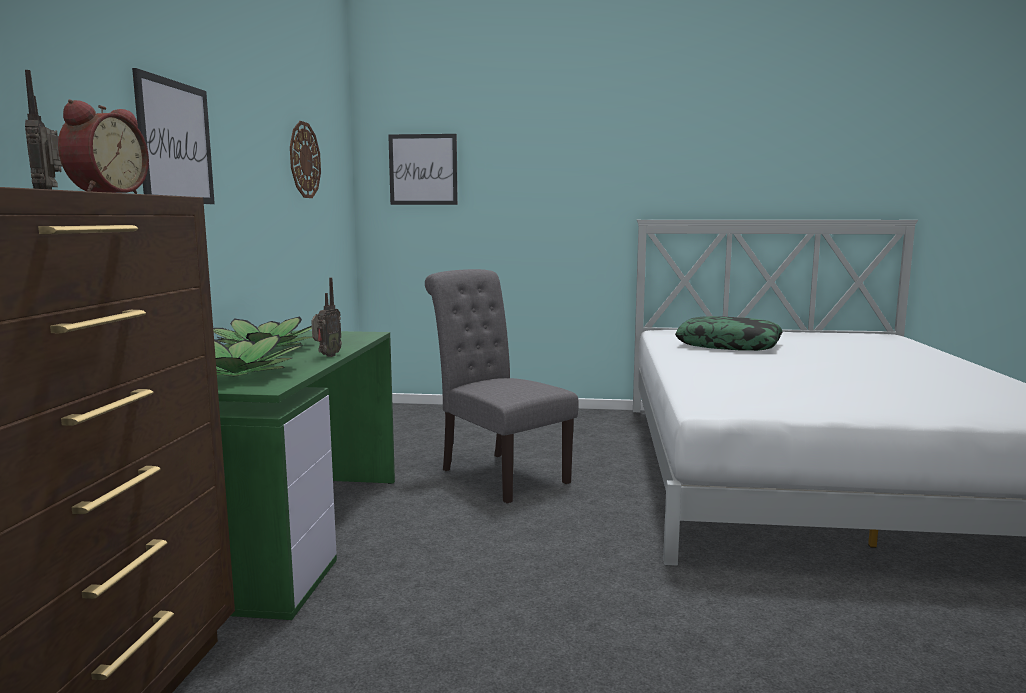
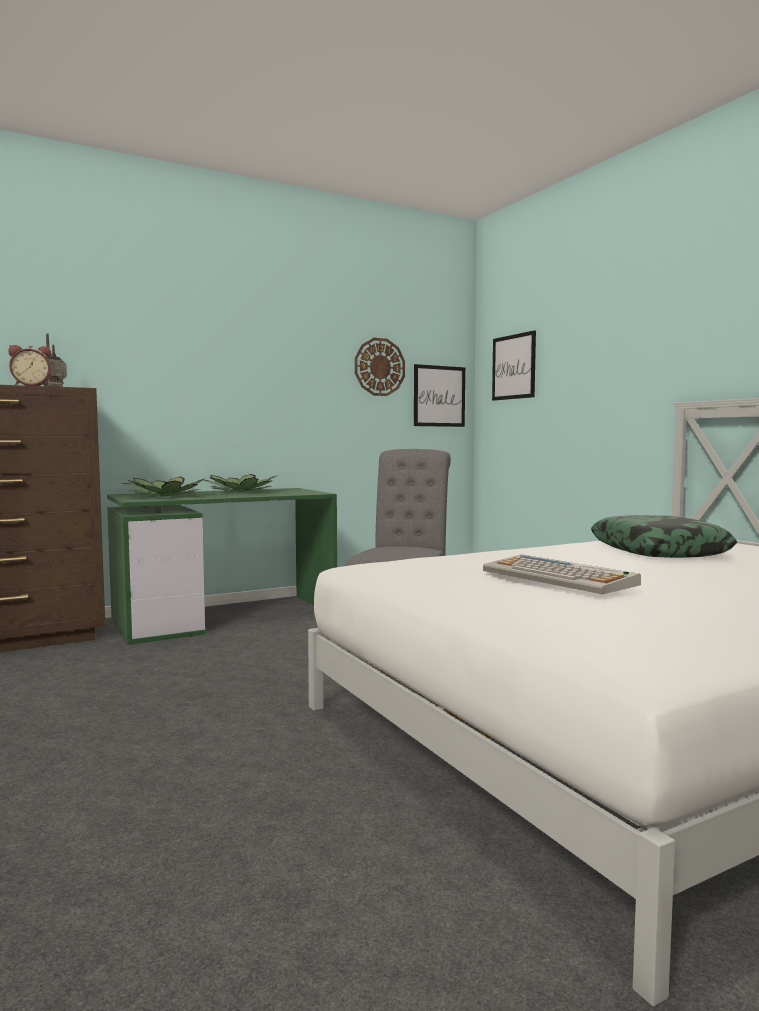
camera: 55 degrees right, 5 degrees down
(175, 142) = (207, 361): picture -> picture (439, 396)
(326, 356) = (232, 496): radio -> none
(842, 377) = (559, 577): none -> keyboard

